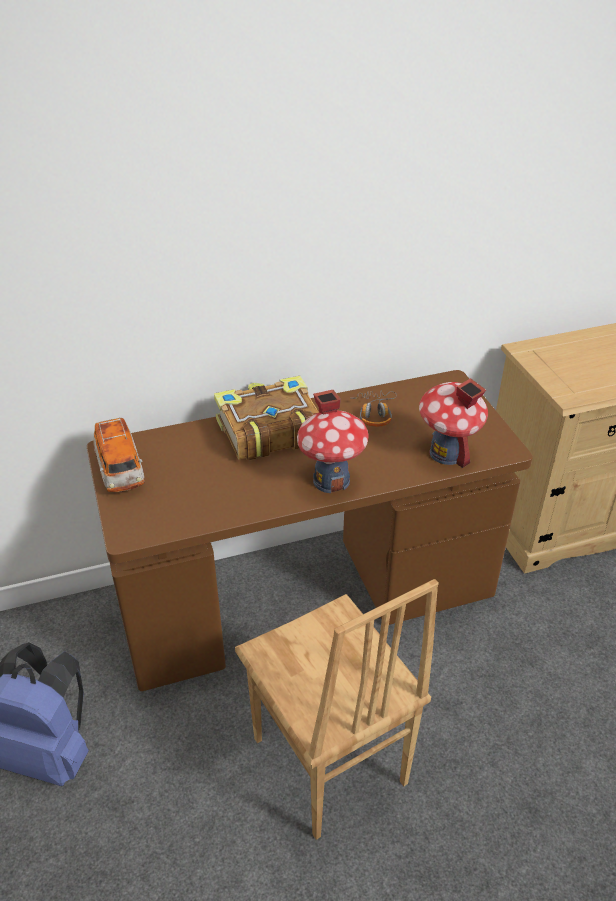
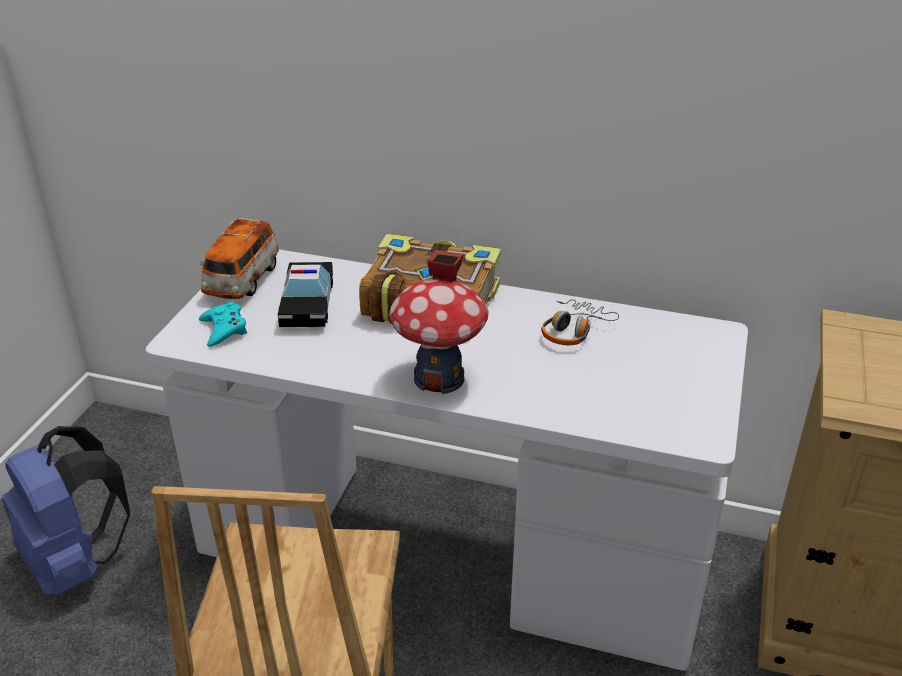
camera: 35 degrees right, 5 degrees down
(150, 512) = (224, 329): none -> turquoise game controller
(188, 468) = (307, 304): none -> toy car
(307, 597) = (451, 550): brown desk -> white desk
(447, 453) = (615, 408): toy house -> none

